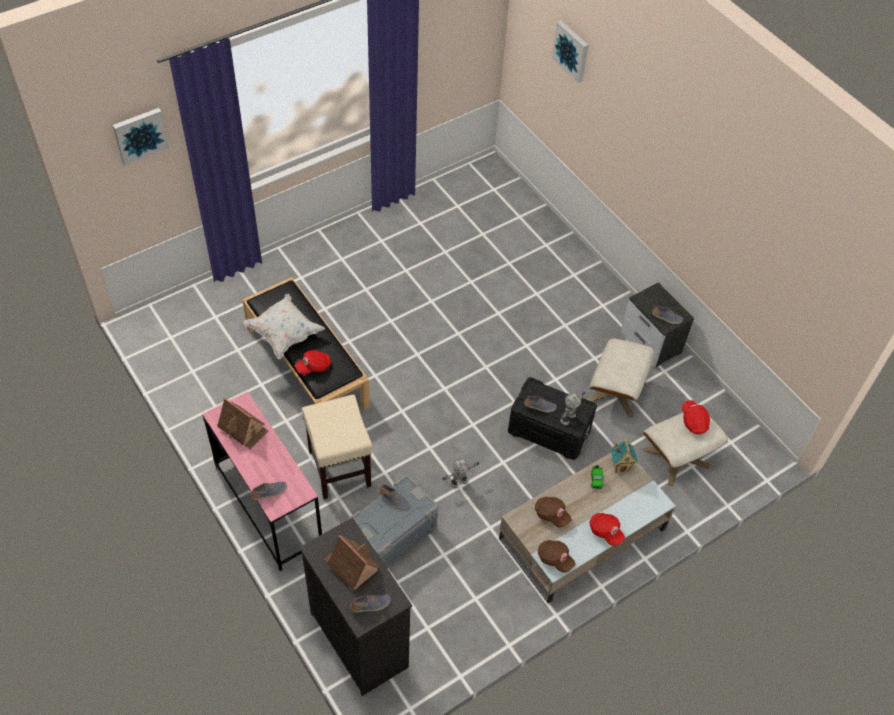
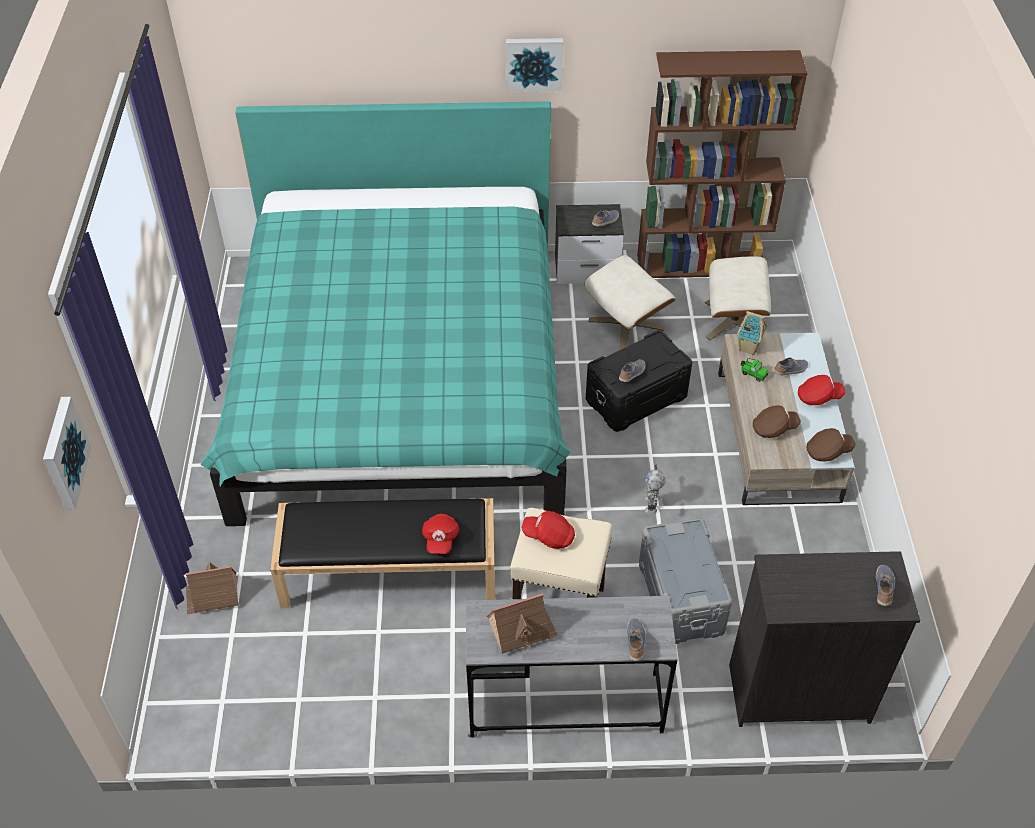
camera: 55 degrees left, 5 degrees down
(268, 506) = (564, 705): pink desk -> grey desk
(284, 334) = (367, 546): white pillow -> none
(351, 565) = (821, 583): toy house -> toy house (213, 596)
(394, 500) = (670, 555): shoe -> shoe (790, 371)
(461, 292) = (400, 380): none -> turquoise bed
(568, 418) = (662, 359): toy robot -> none
(571, 50) = (316, 40): picture -> picture (534, 63)
(693, 421) = (734, 269): red cap -> red cap (549, 536)
(719, 410) = (701, 264): none -> brown bookcase

